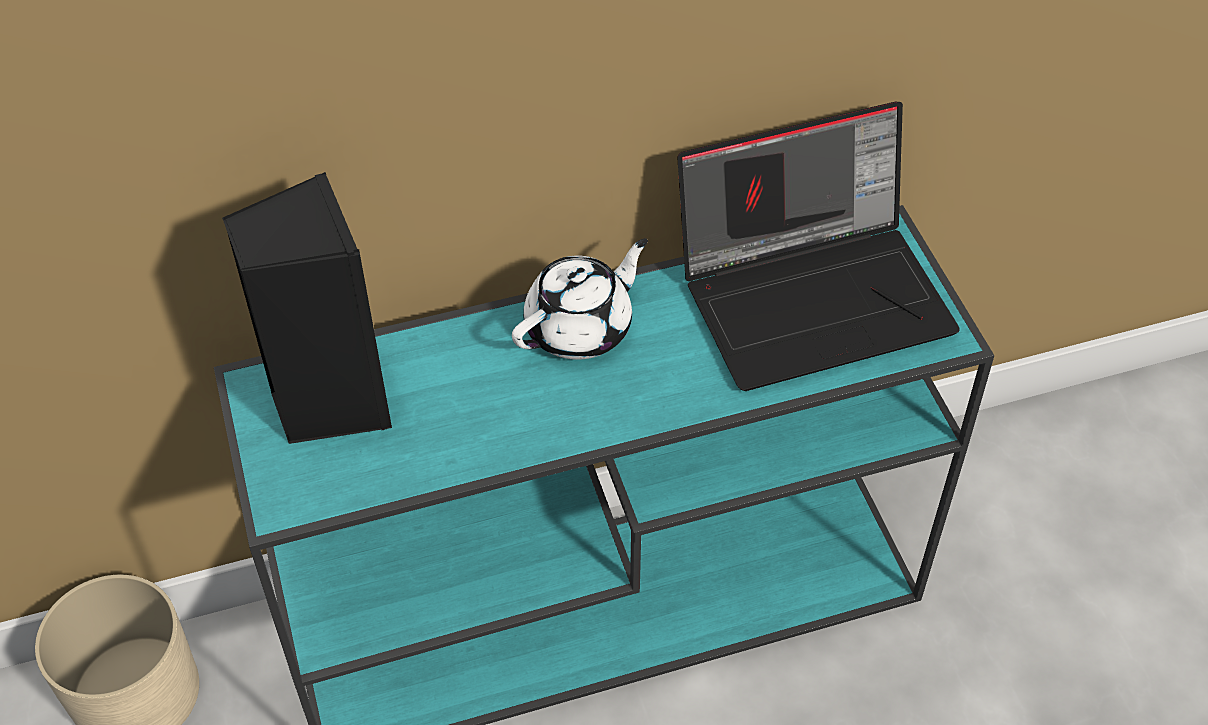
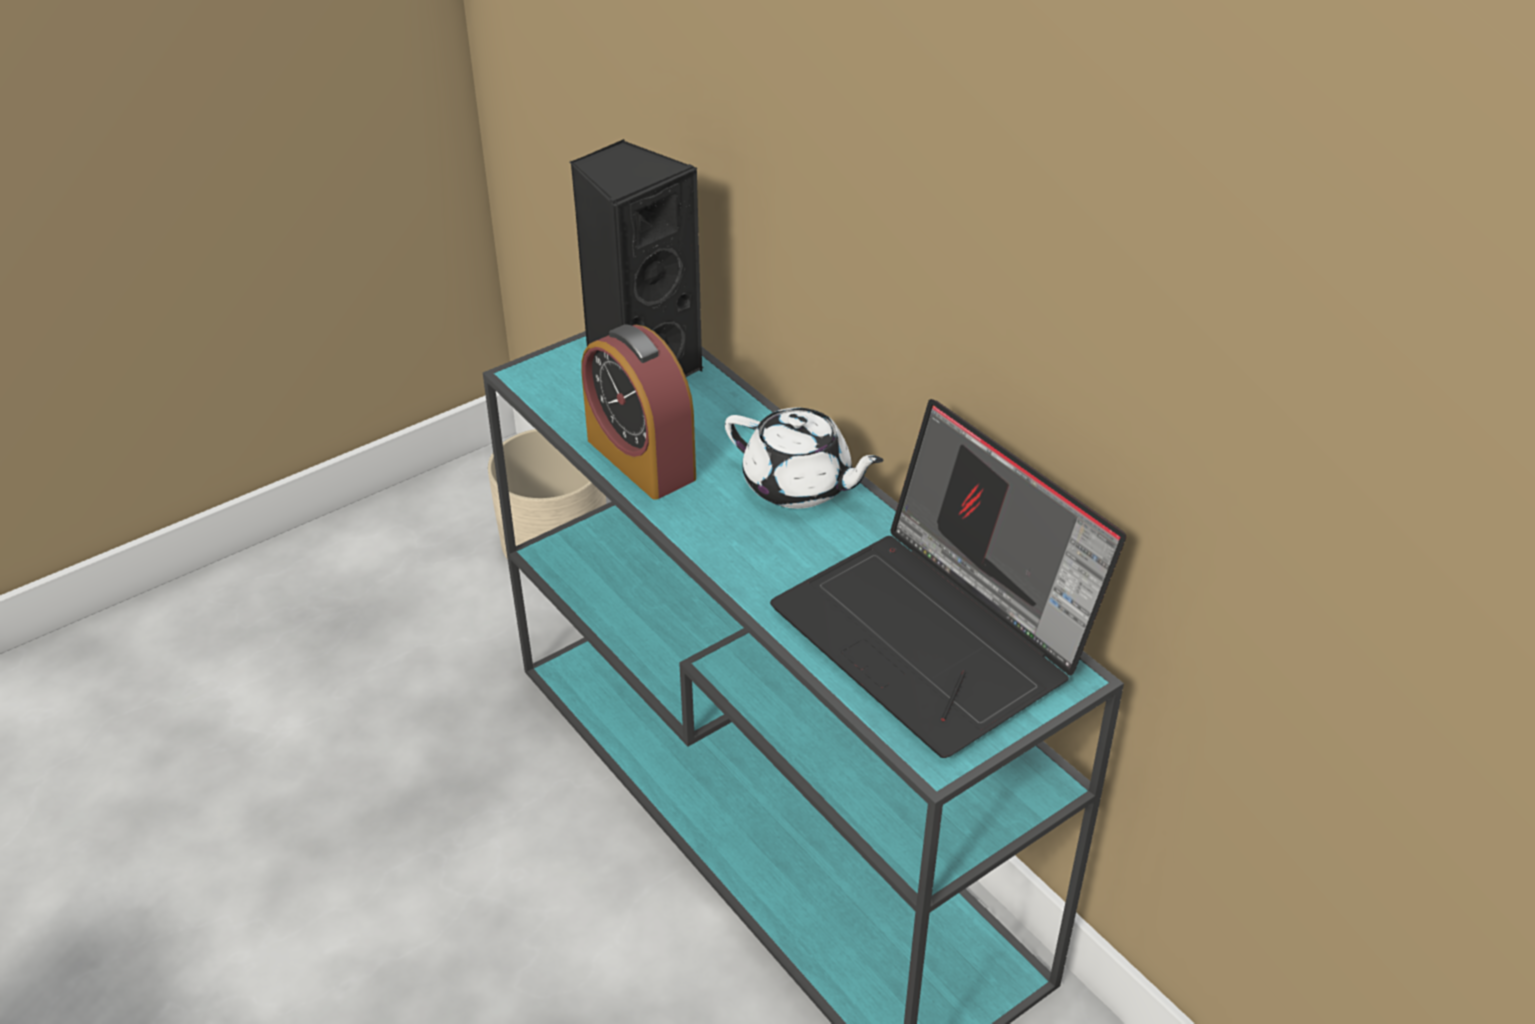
camera: 70 degrees right, 10 degrees down
(480, 438) = (641, 459): none -> alarm clock

